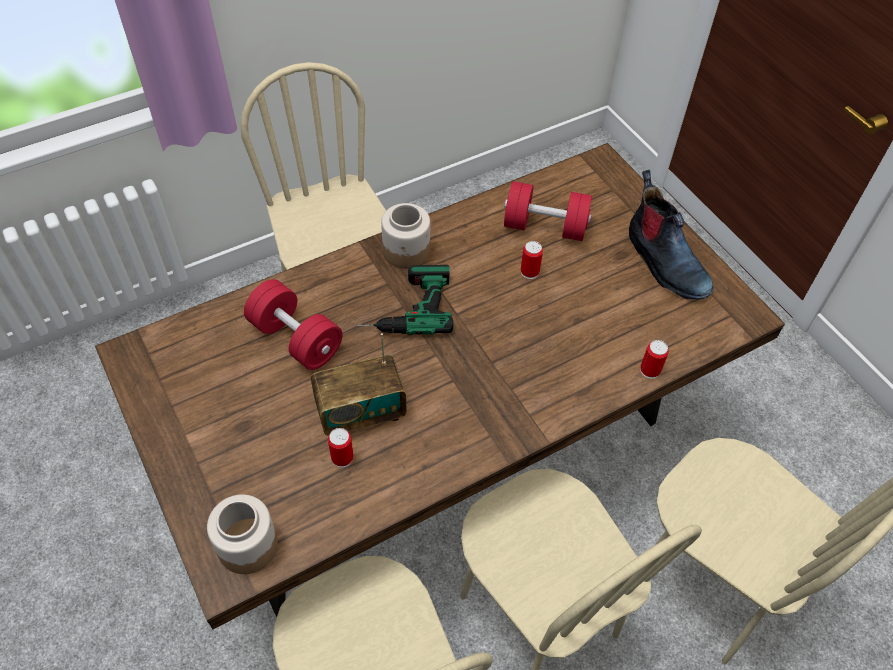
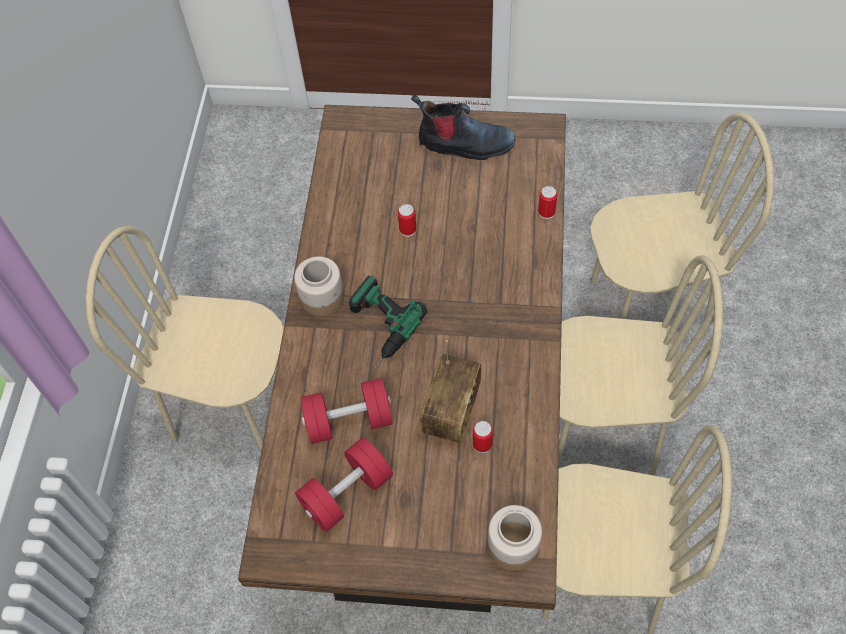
camera: 50 degrees left, 5 degrees up
(545, 227) = (373, 194): red dumbbell -> red dumbbell (346, 493)

